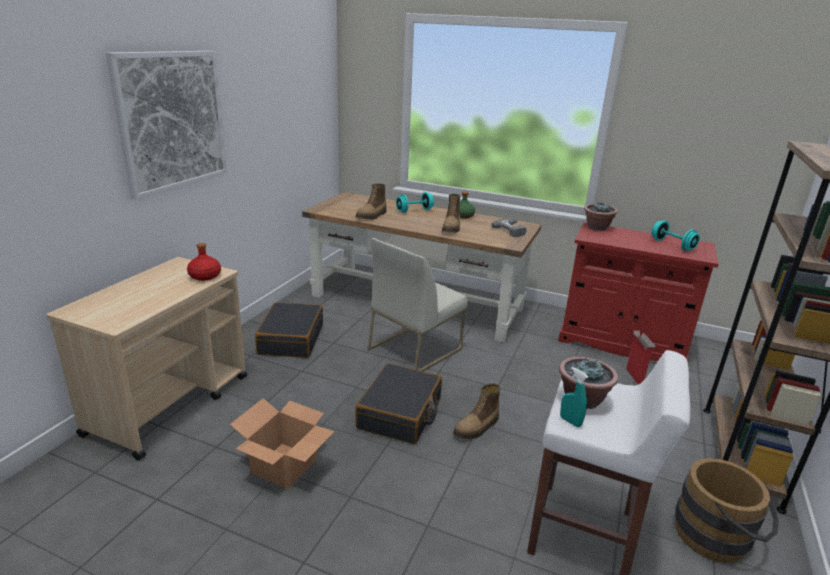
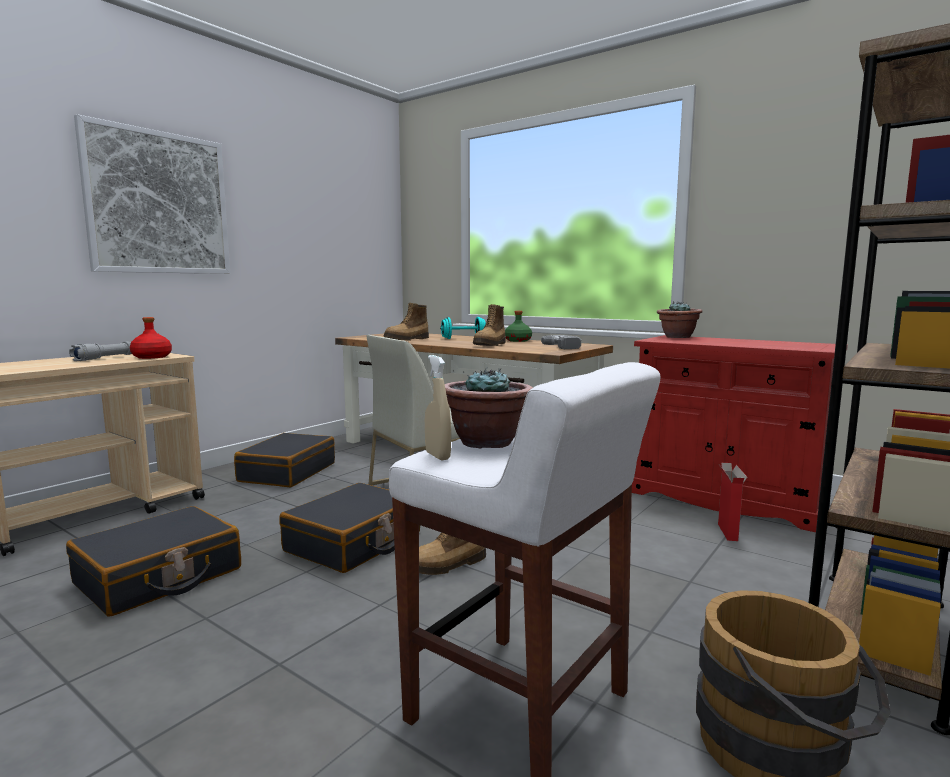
camera: 15 degrees right, 15 degrees down
(165, 282) = (104, 358): none -> grey flashlight
(284, 465) = (159, 577): cardboard box -> black suitcase
(570, 421) = (437, 456): turquoise spray bottle -> beige spray bottle
(672, 245) = (776, 344): turquoise dumbbell -> none

